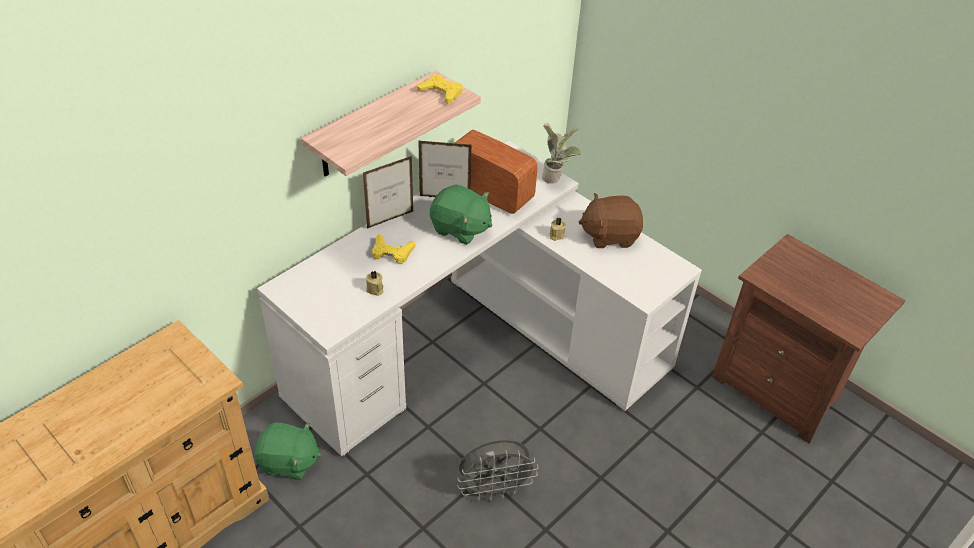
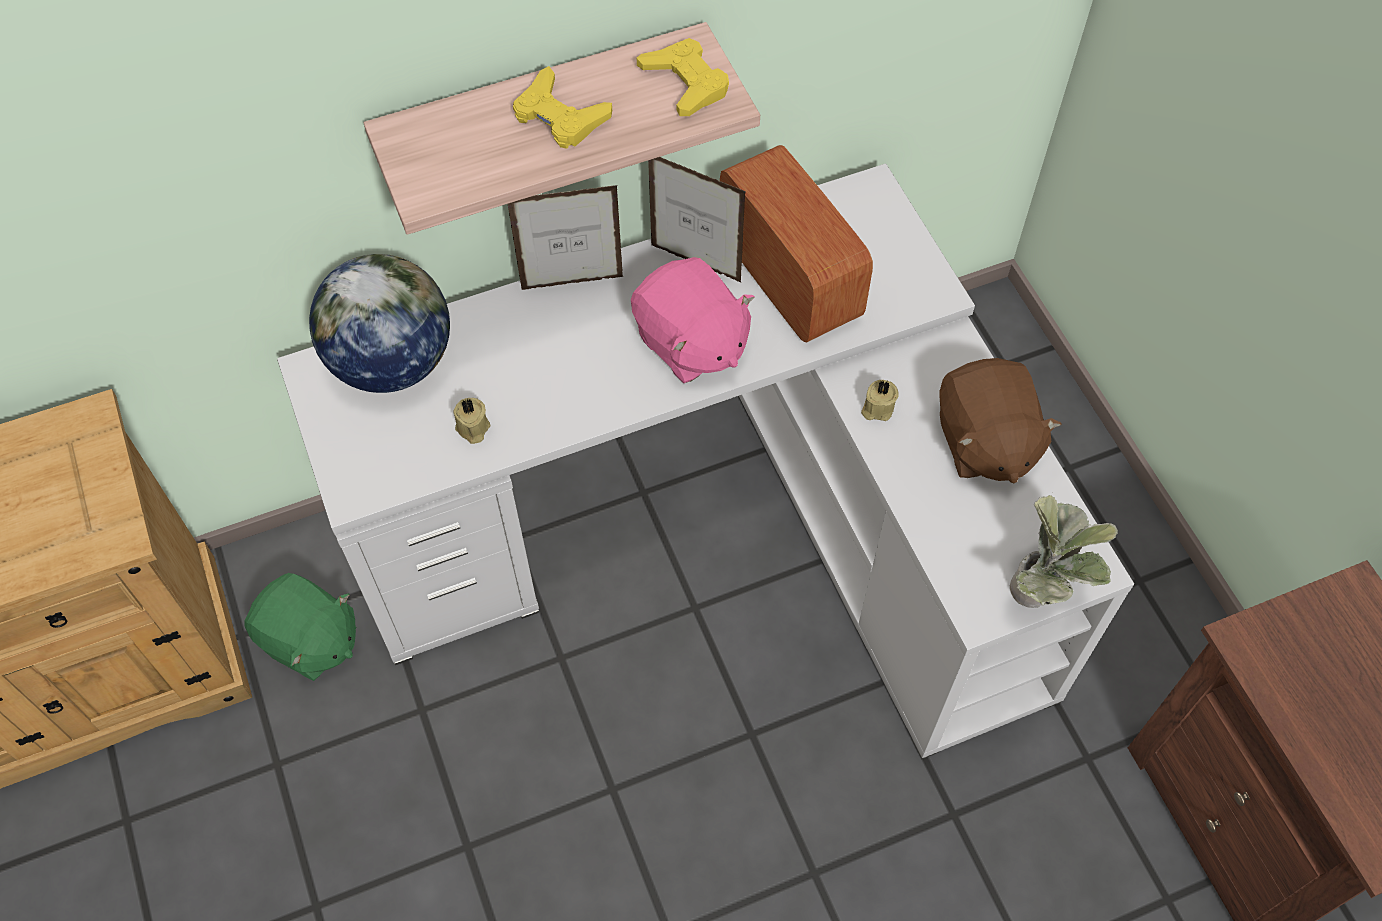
camera: 25 degrees right, 15 degrees up
(318, 274) = (392, 362): none -> globe
(392, 252) = (540, 357): yellow game controller -> yellow game controller (560, 116)
(460, 229) = (690, 343): green plush toy -> pink plush toy
(494, 490) = (617, 823): grey fan -> none
(556, 178) = (936, 280): potted plant -> potted plant (1043, 592)
(609, 235) = (984, 442): brown plush toy -> brown plush toy turned 120 degrees counterclockwise

